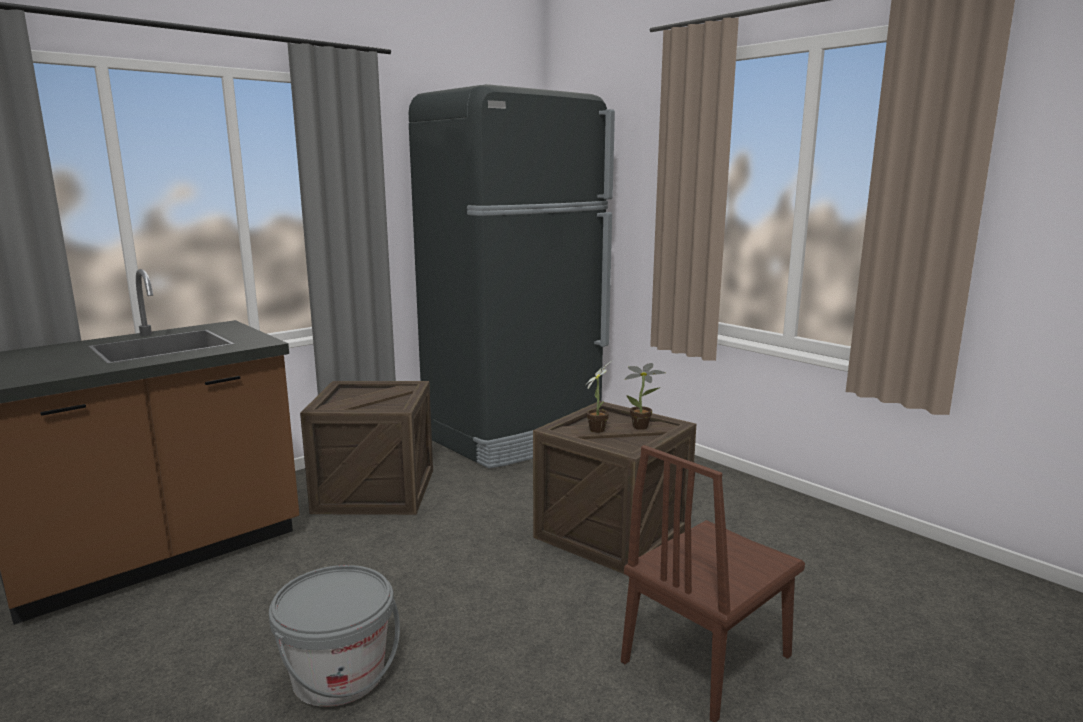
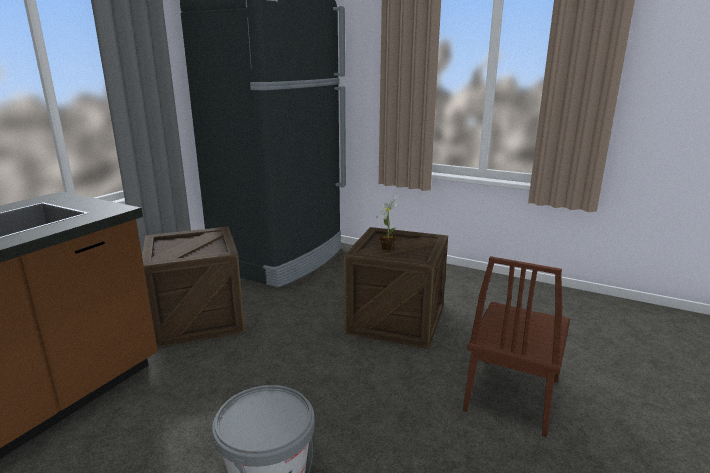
camera: 20 degrees left, 5 degrees up
(643, 427) = (416, 242): potted plant -> none

